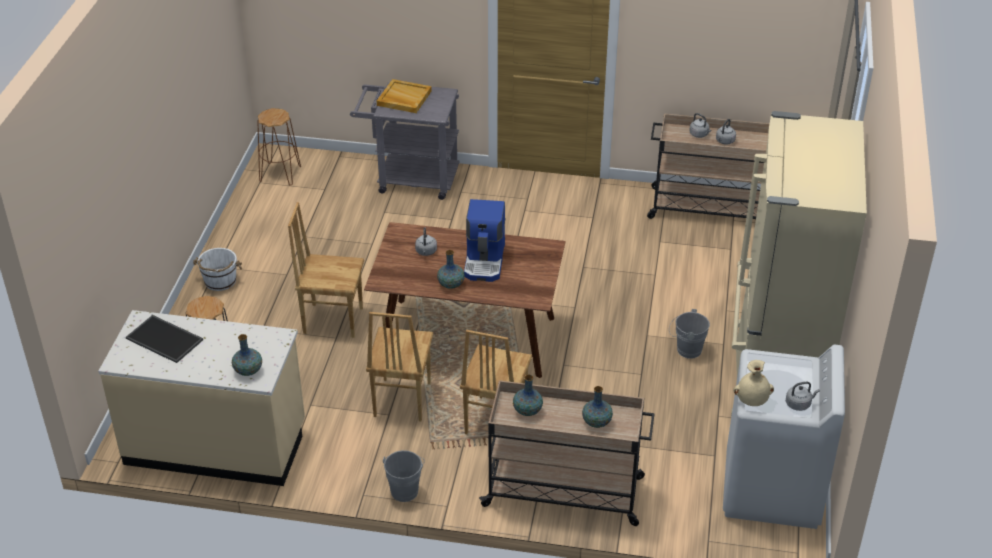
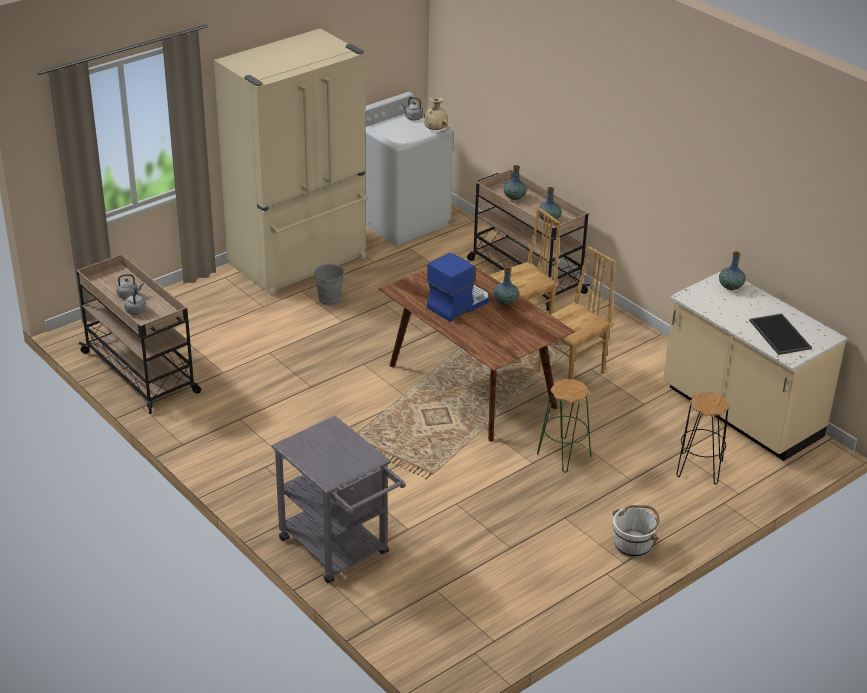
camera: 140 degrees left, 5 degrees down
(280, 174) = (462, 638): brown stool -> none
(333, 320) = (563, 455): brown chair -> green stool
(403, 98) = (338, 460): beige tray -> none
(405, 489) = (626, 324): grey bucket -> none
(426, 252) = (494, 332): grey kettle -> none

